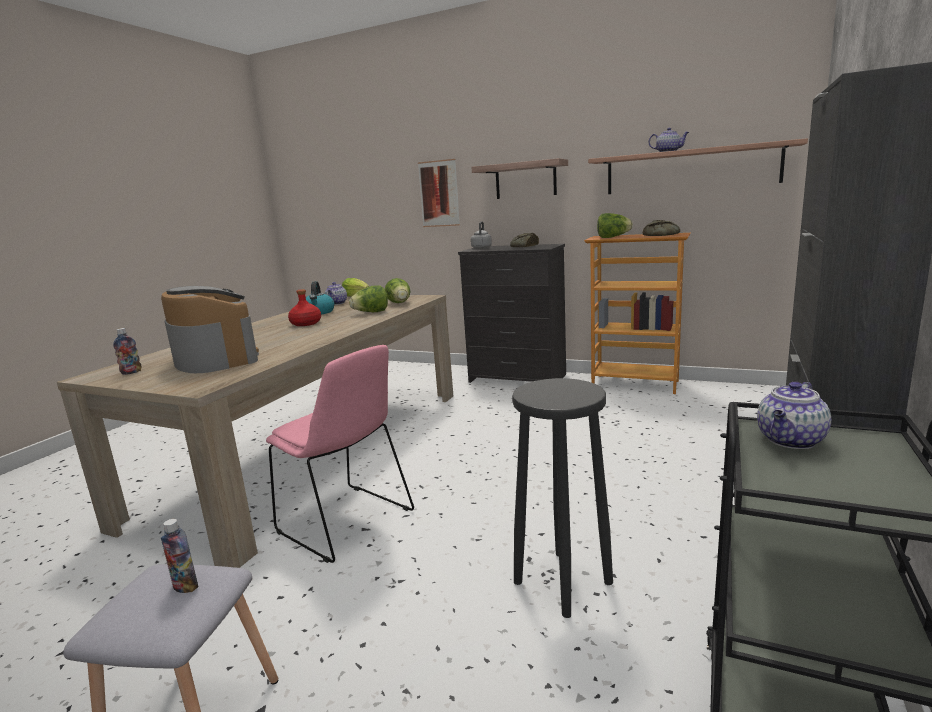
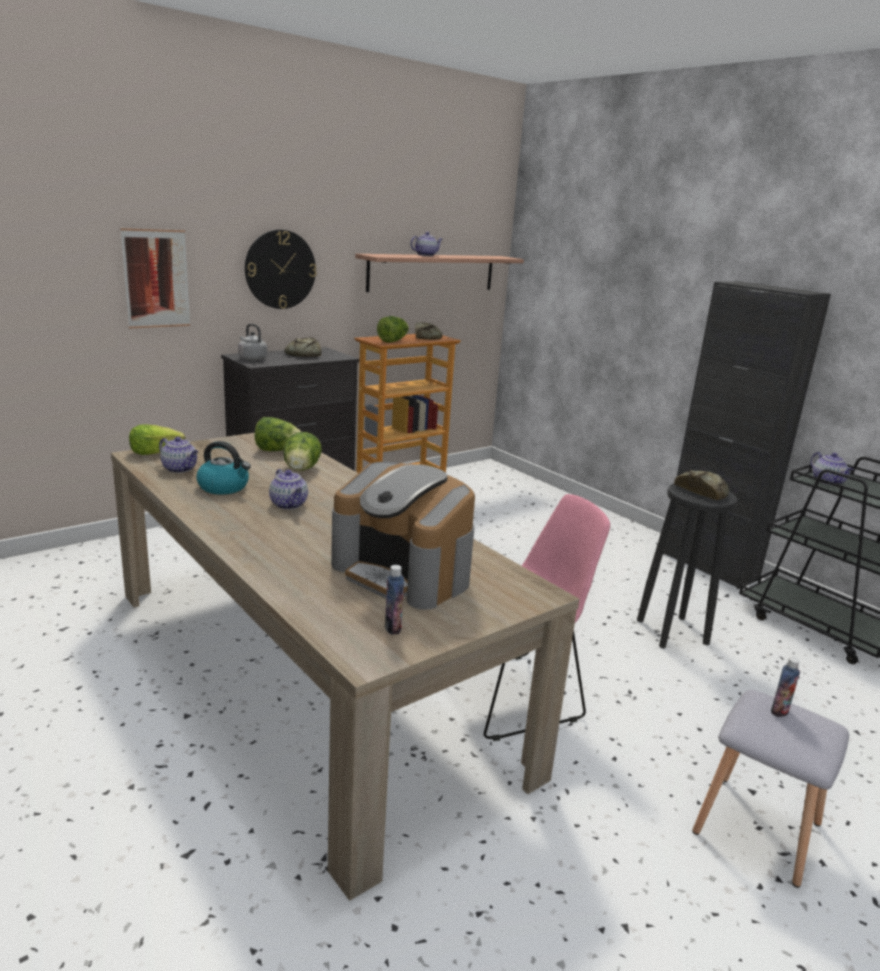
camera: 65 degrees left, 5 degrees up
(215, 358) = (403, 573): coffee machine -> coffee machine turned 135 degrees counterclockwise
(306, 324) = (289, 505): red bottle -> teapot
(525, 180) = (280, 269): shelf -> wall clock
(562, 391) = (702, 491): none -> bread

